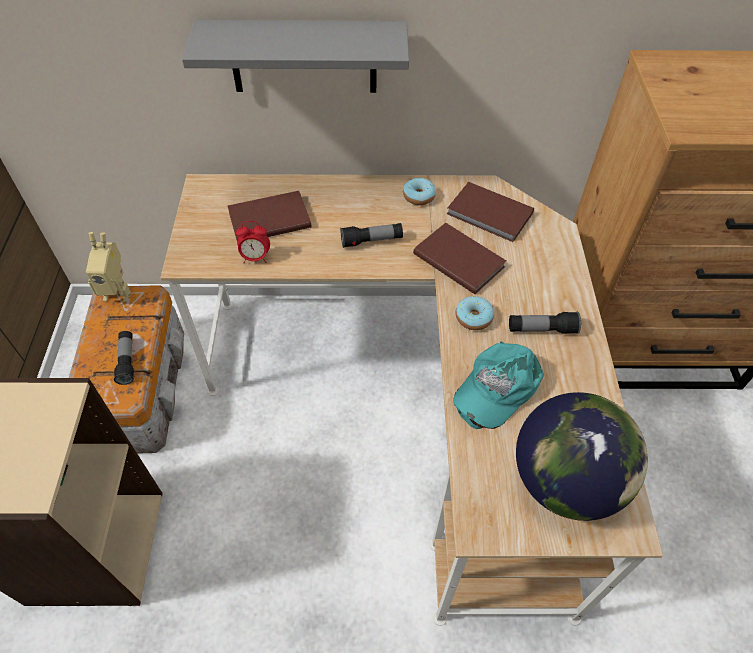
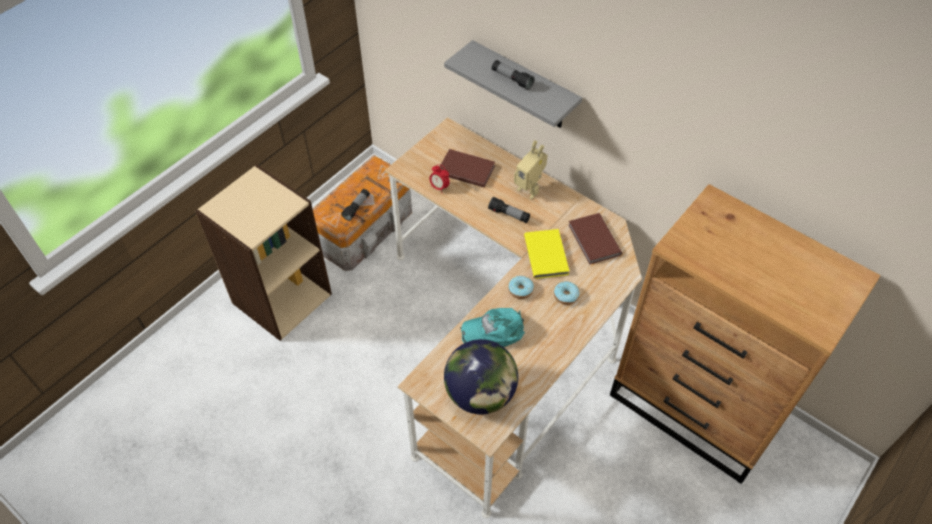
camera: 40 degrees right, 0 degrees up
(118, 292) = (382, 165): toy robot -> toy robot (529, 189)
(419, 196) = (563, 205): donut -> donut (566, 296)
(459, 259) = (547, 254): brown book -> yellow book
(541, 329) = (551, 320): flashlight -> flashlight (512, 79)

